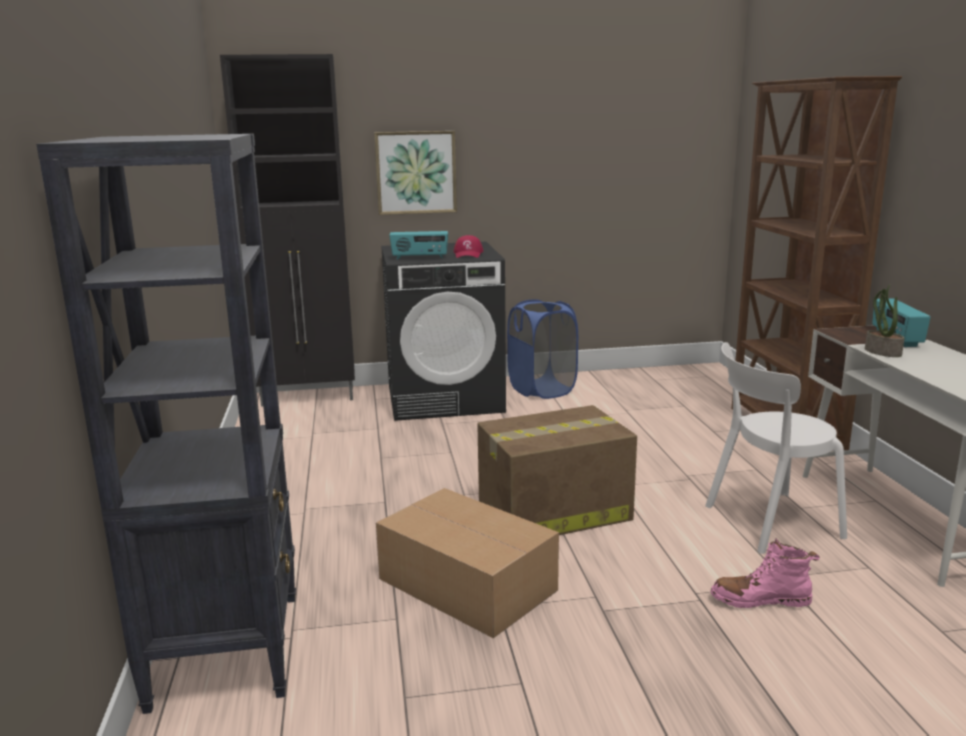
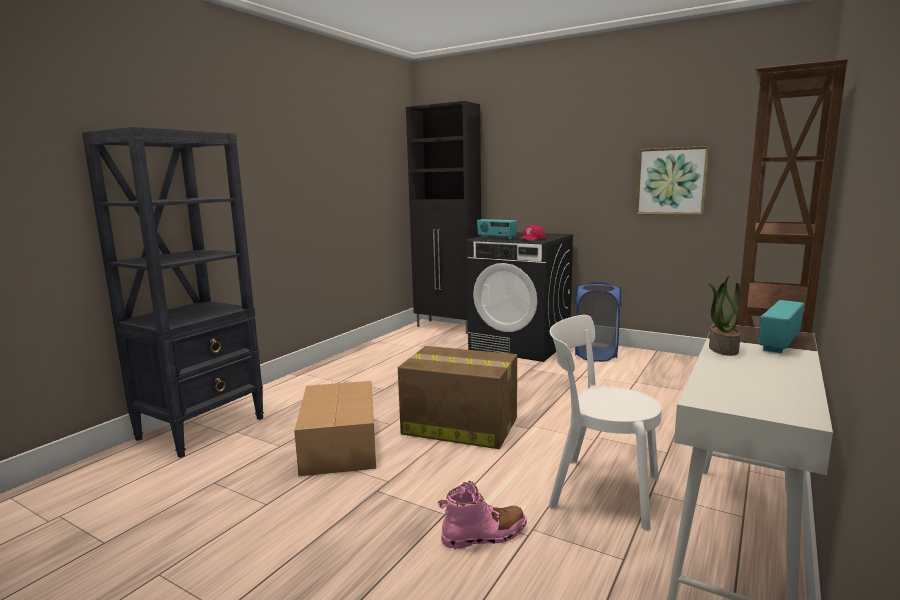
camera: 40 degrees right, 5 degrees down
(416, 172) = (528, 181): picture -> picture (671, 181)
(760, 600) = (484, 535): pink boot -> pink boot turned 120 degrees clockwise

